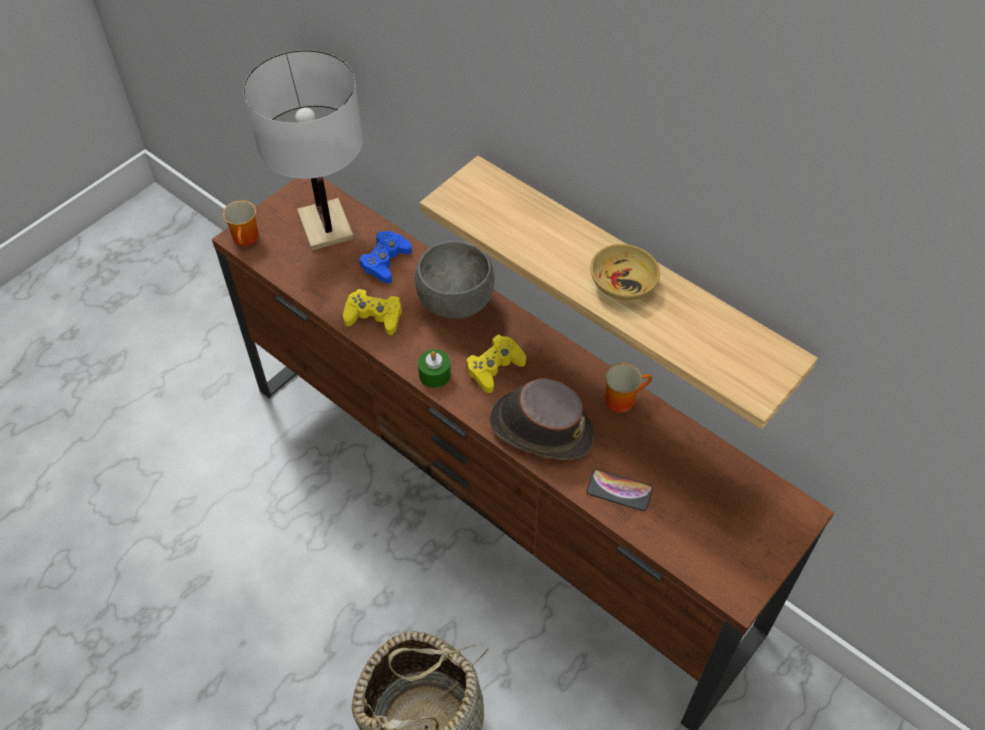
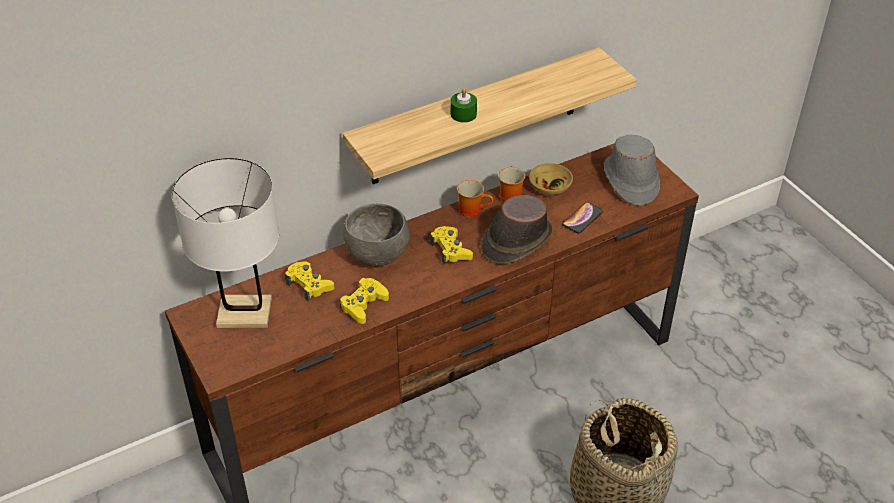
camera: 70 degrees left, 10 degrees down
(247, 239) = (225, 368): mug -> mug (473, 210)
(385, 261) = (309, 285): blue game controller -> yellow game controller
(435, 374) = (440, 283): green candle -> green candle (463, 114)
(623, 282) = (504, 100): beige bowl -> beige bowl (549, 186)
(727, 530) = (630, 181): none -> grey hat

